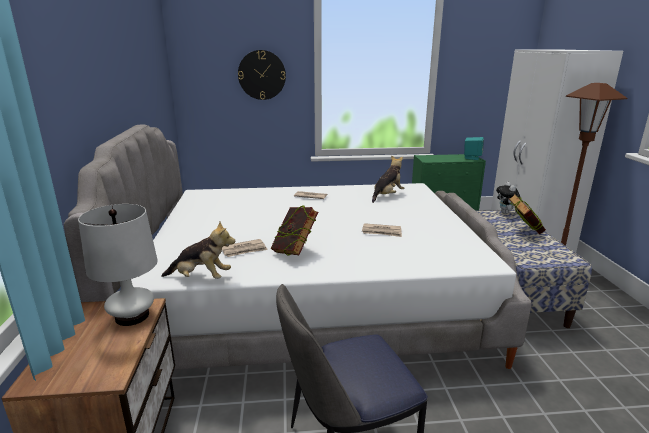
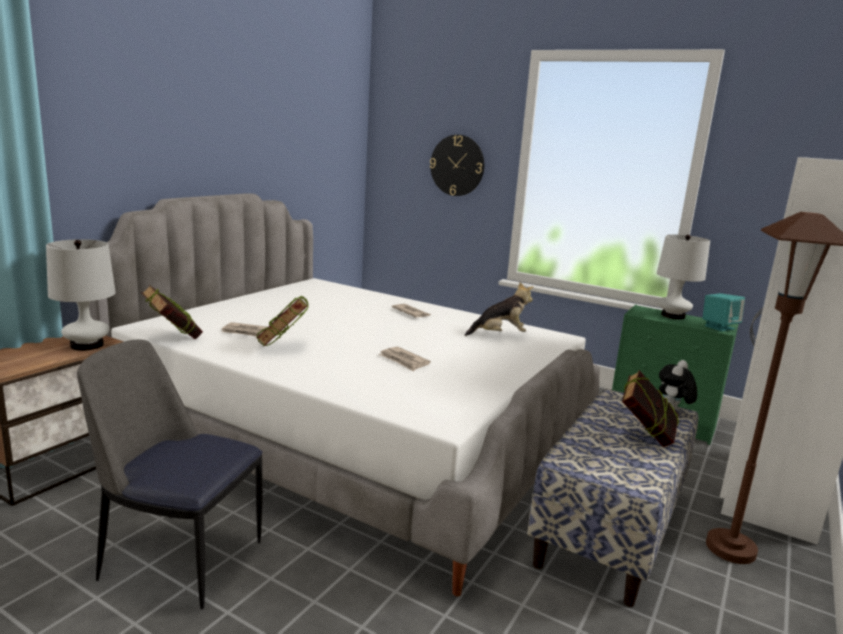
camera: 35 degrees right, 5 degrees down
(201, 278) = (173, 338): plush toy -> book
(442, 157) = (673, 316): none -> white table lamp

